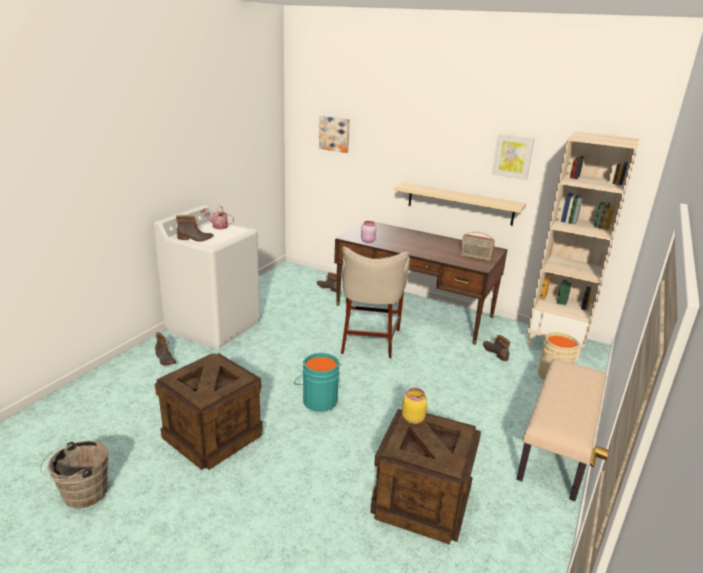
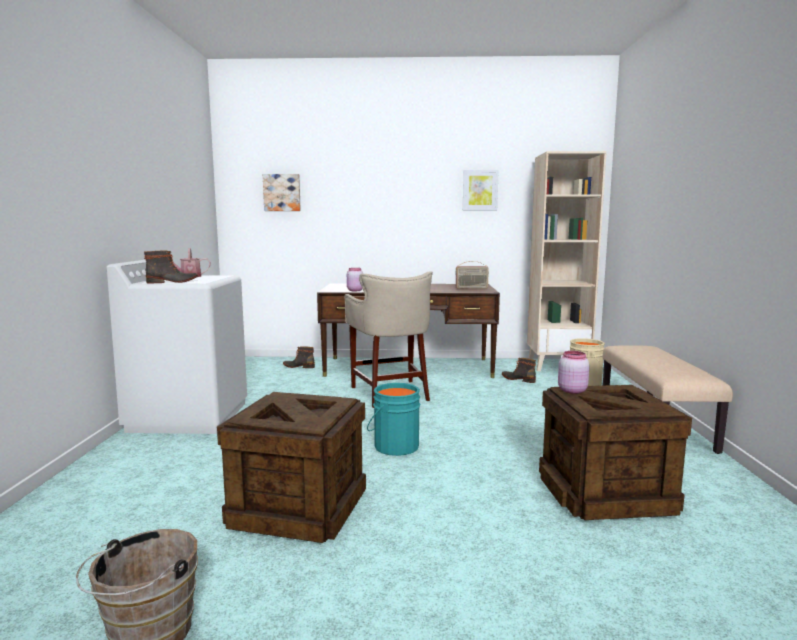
camera: 25 degrees left, 15 degrees down
(164, 359) = (146, 457): boot -> none
(412, 418) = (571, 390): yellow jar -> pink jar
(460, 203) = (433, 246): beige shelf -> none

